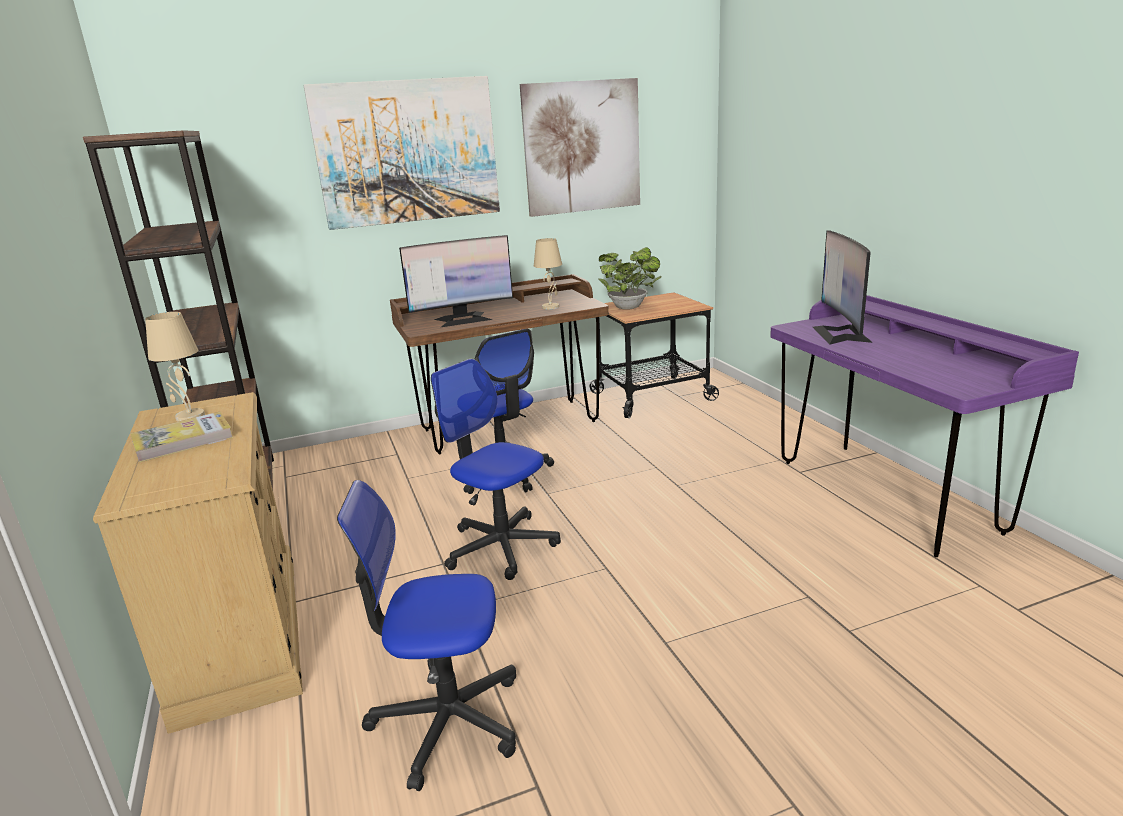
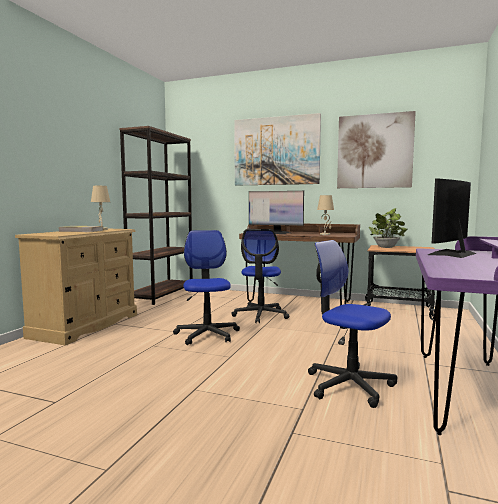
camera: 40 degrees right, 15 degrees down
(447, 720) = (77, 371): office chair -> office chair (349, 385)

